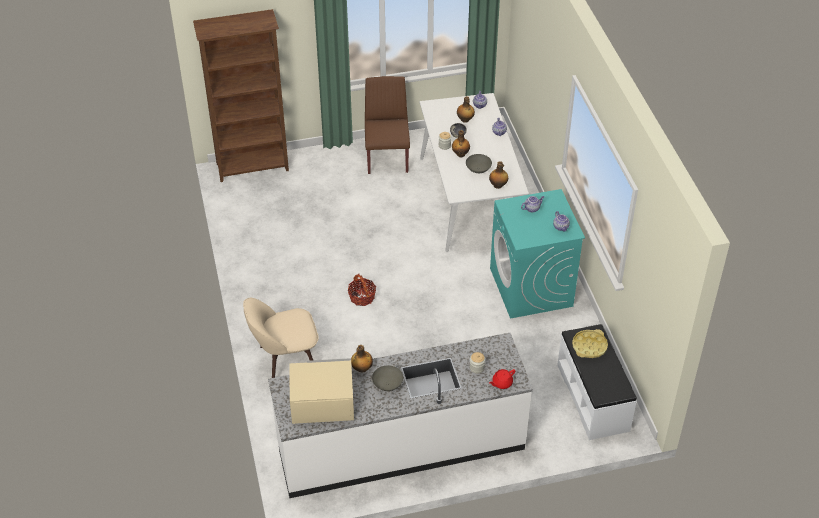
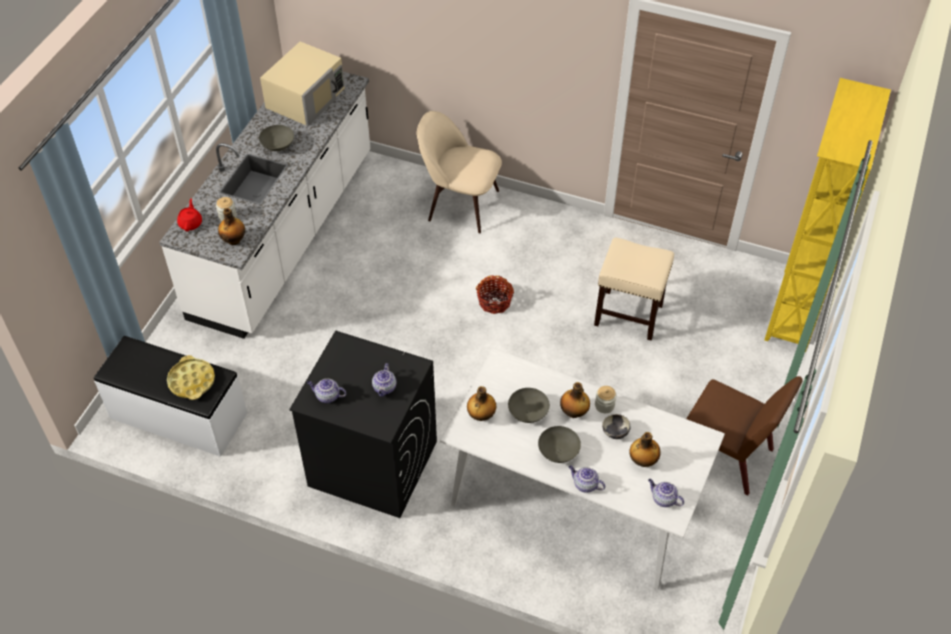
camera: 125 degrees right, 5 degrees up
(253, 167) = (793, 310): brown bookcase -> yellow bookcase
(285, 361) = (460, 204): beige chair -> beige chair turned 90 degrees counterclockwise
(318, 232) = (629, 315): none -> beige stool
(361, 369) = (315, 138): bottle -> bottle (234, 240)
(491, 149) = (558, 452): none -> grey bowl
(531, 288) = (372, 464): turquoise washing machine -> black washing machine

